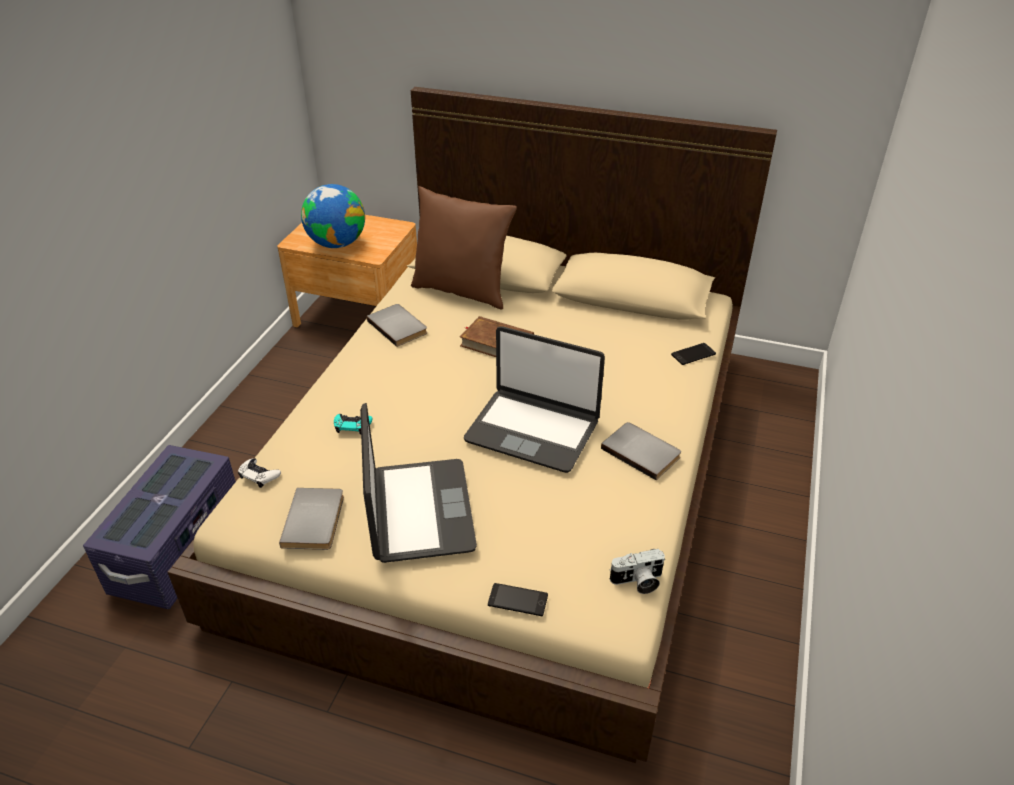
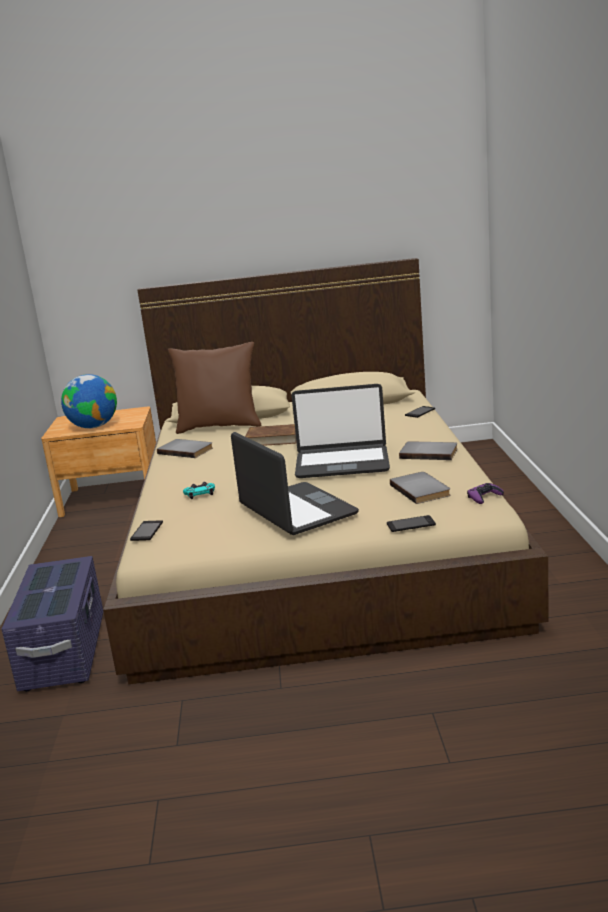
camera: 20 degrees left, 20 degrees down
(259, 475) = (147, 531): white game controller -> phone
(316, 520) = (219, 535): grey book -> grey book (422, 490)
(638, 582) = (484, 497): camera -> purple game controller

